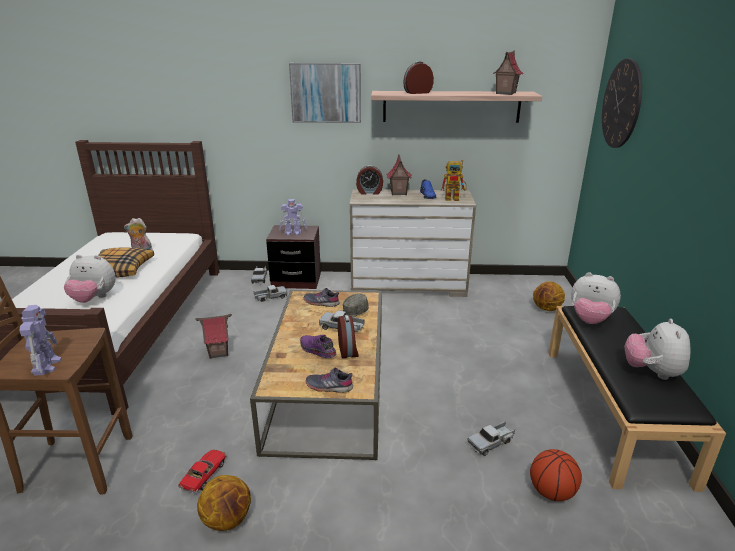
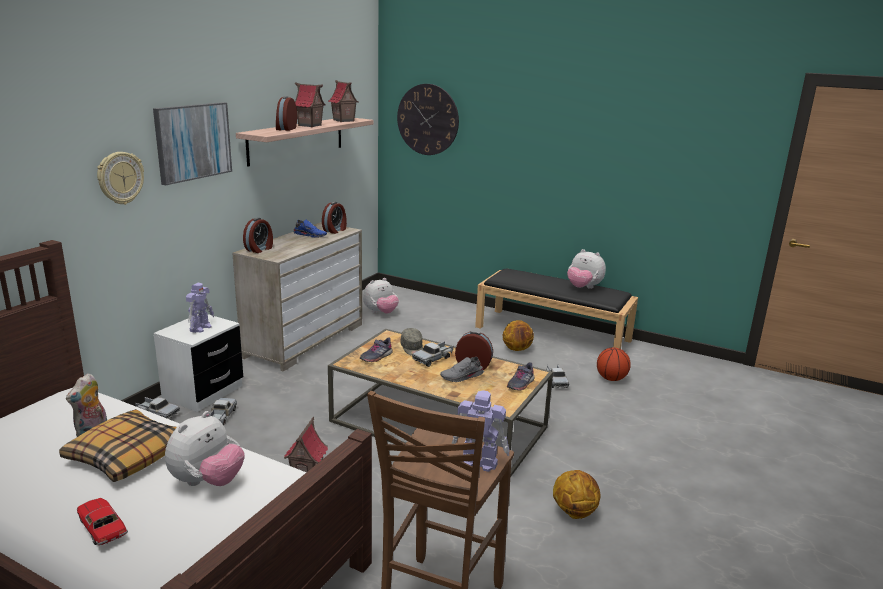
camera: 65 degrees left, 5 degrees down
(205, 474) = (511, 516): toy car -> toy car (102, 527)
(258, 110) = (120, 178): none -> wall clock
(296, 280) = (203, 392): brown nightstand -> white nightstand
(317, 351) = (462, 377): purple shoe -> grey shoe
(398, 193) = (282, 241): toy house -> toy house (309, 125)
(455, 198) = (335, 230): toy robot -> alarm clock
(546, 309) = (418, 305): basketball -> basketball (517, 349)
(590, 320) = (514, 280): plush toy -> plush toy (380, 313)

